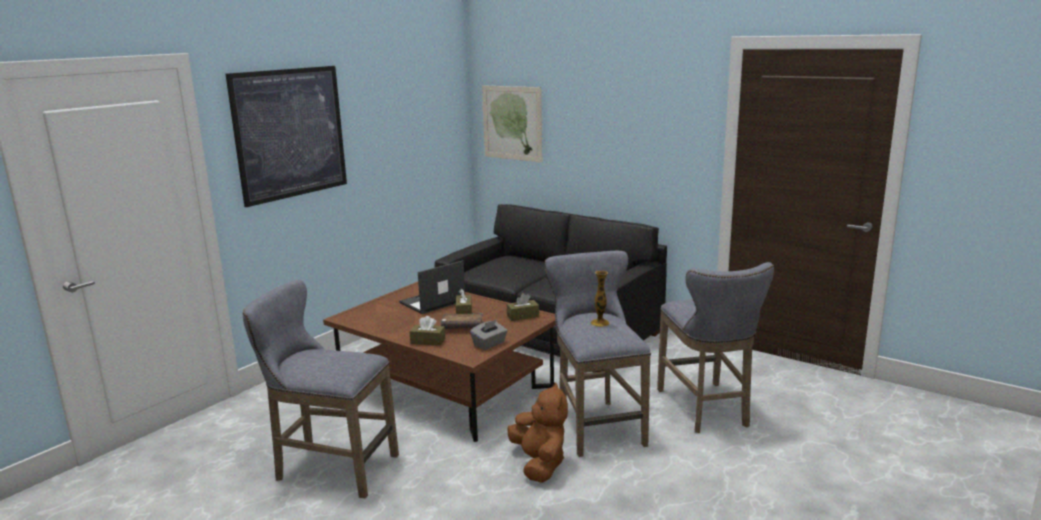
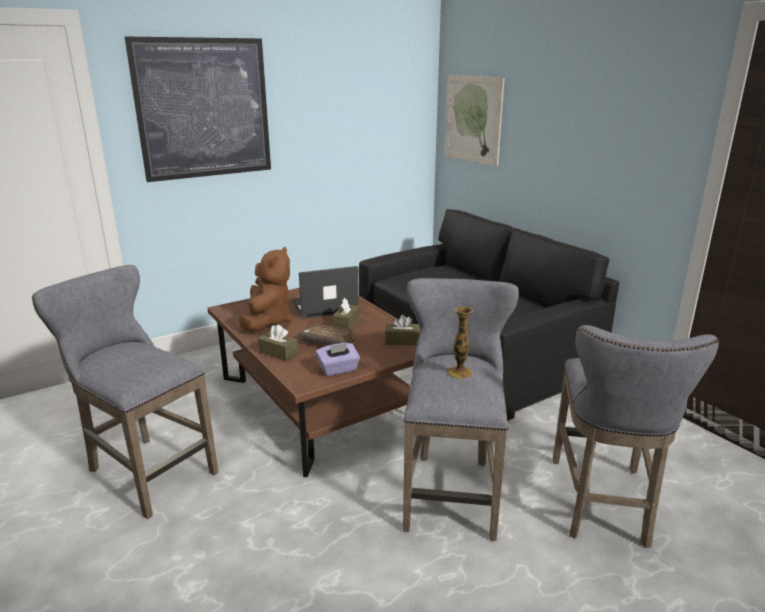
camera: 20 degrees right, 5 degrees up
(489, 344) = (338, 370): grey tissue box -> purple tissue box
(539, 464) = (353, 528): brown plush toy -> brown plush toy (267, 321)

